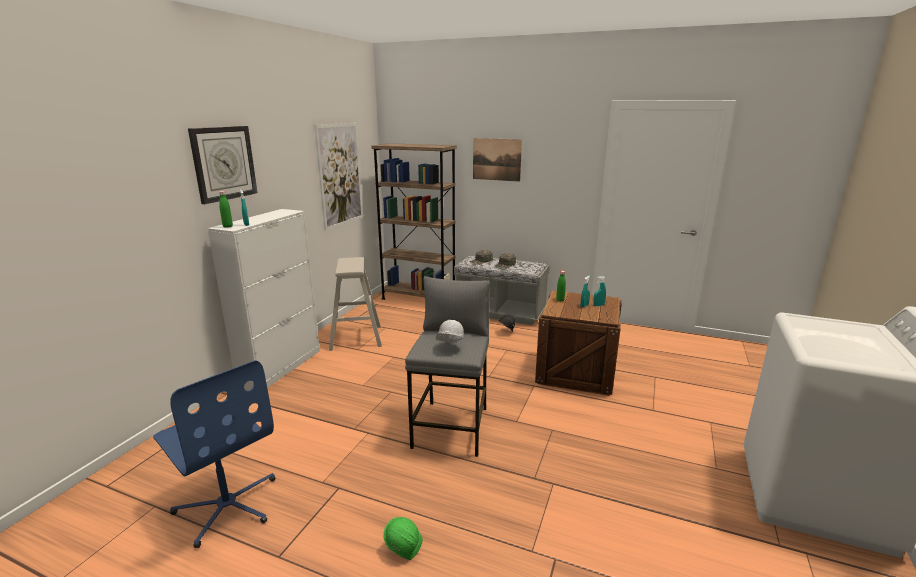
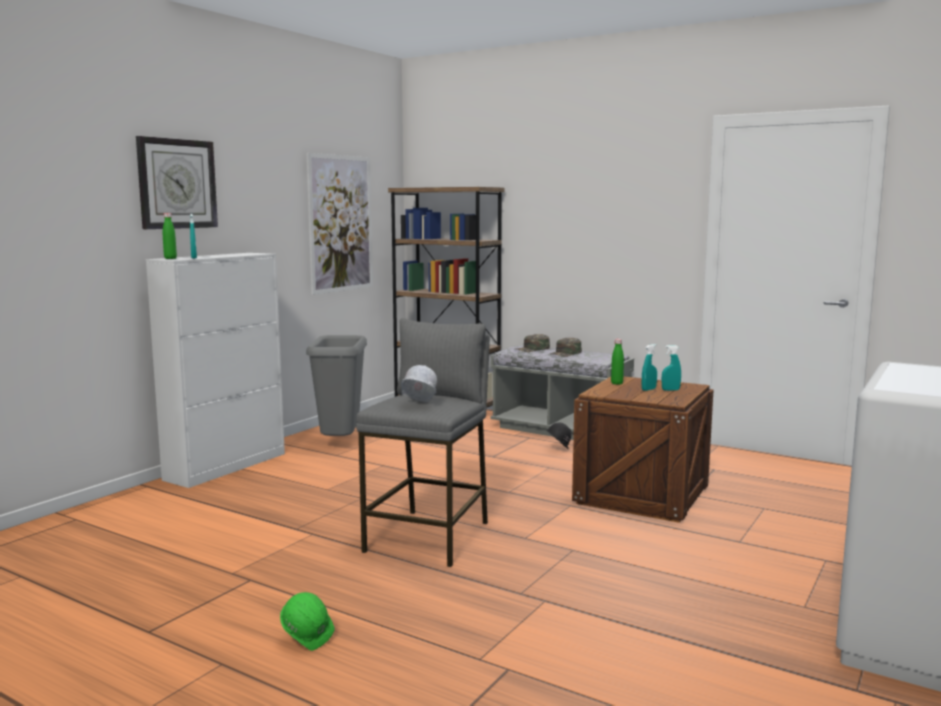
camera: 10 degrees right, 10 degrees down
(228, 505) = (106, 583): blue office chair -> none
(356, 337) = (339, 444): beige stool -> grey trash can
(496, 159) = (558, 205): picture -> none

